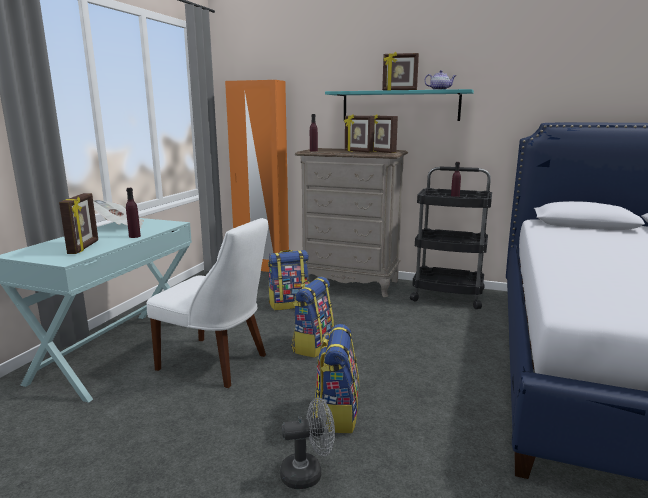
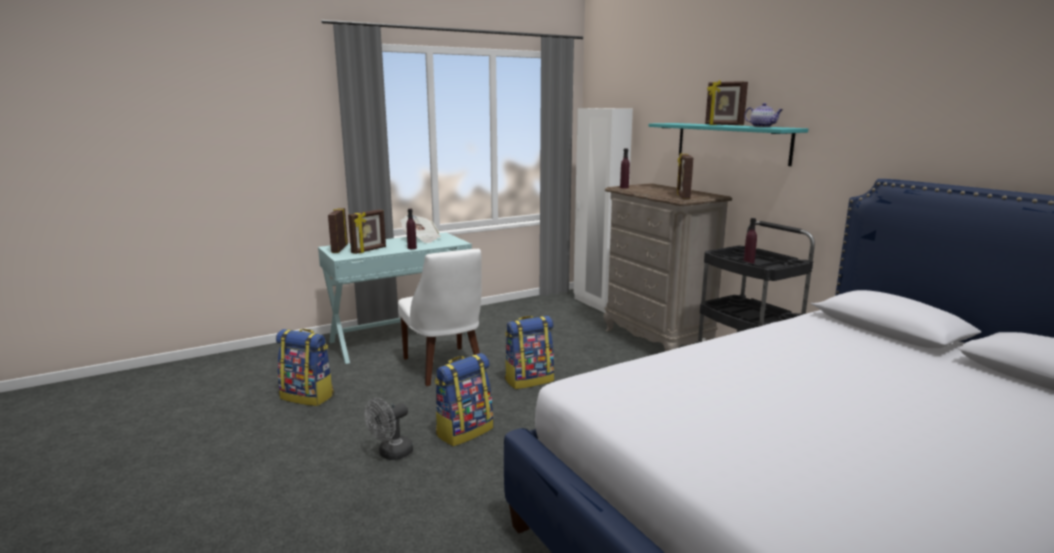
camera: 40 degrees right, 0 degrees up
(262, 268) = (597, 304): orange wardrobe -> white wardrobe
(289, 304) = (567, 342): backpack -> backpack (308, 396)
(308, 473) = (391, 454): grey fan -> grey fan turned 105 degrees clockwise
(358, 151) = (661, 193): picture frame -> picture frame (339, 249)

